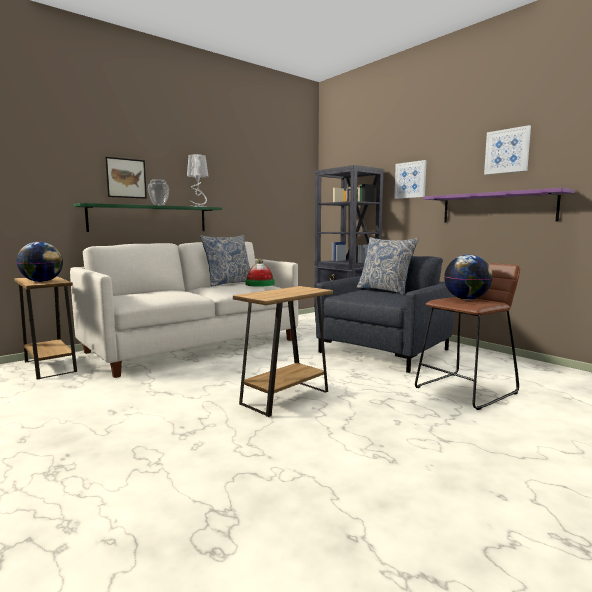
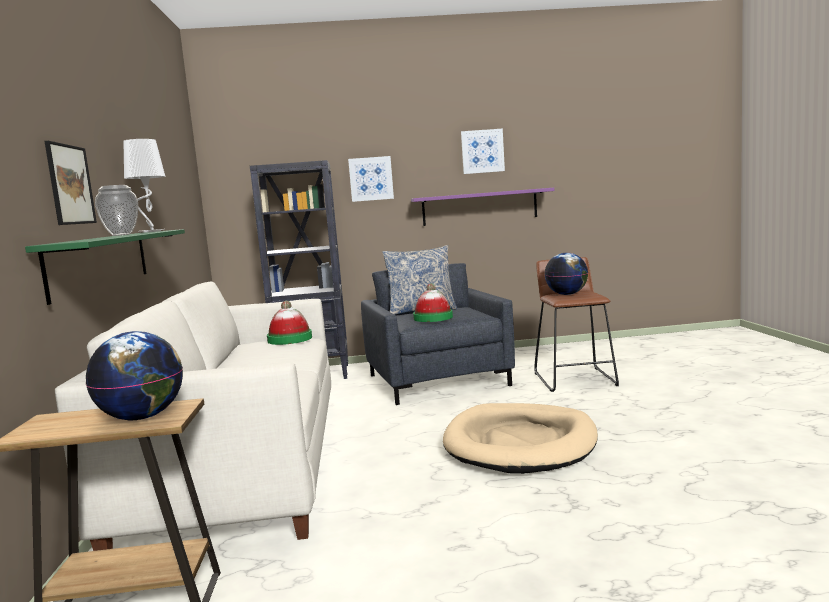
camera: 55 degrees left, 0 degrees up
(228, 283) = (235, 351): pillow -> none
(285, 398) = (520, 443): brown side table -> beige dog bed
(363, 294) = (433, 318): none -> hat

